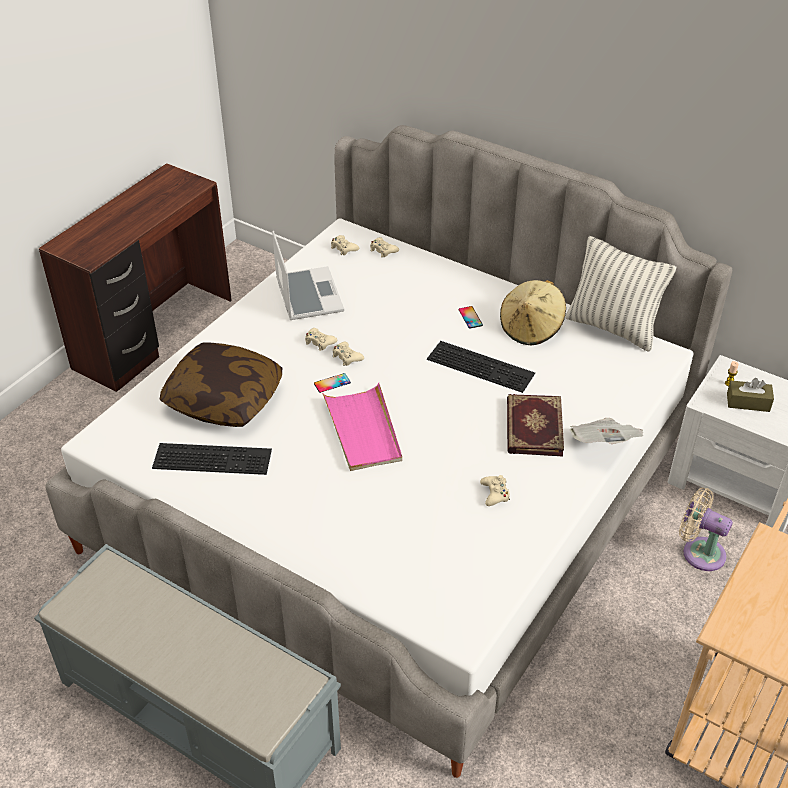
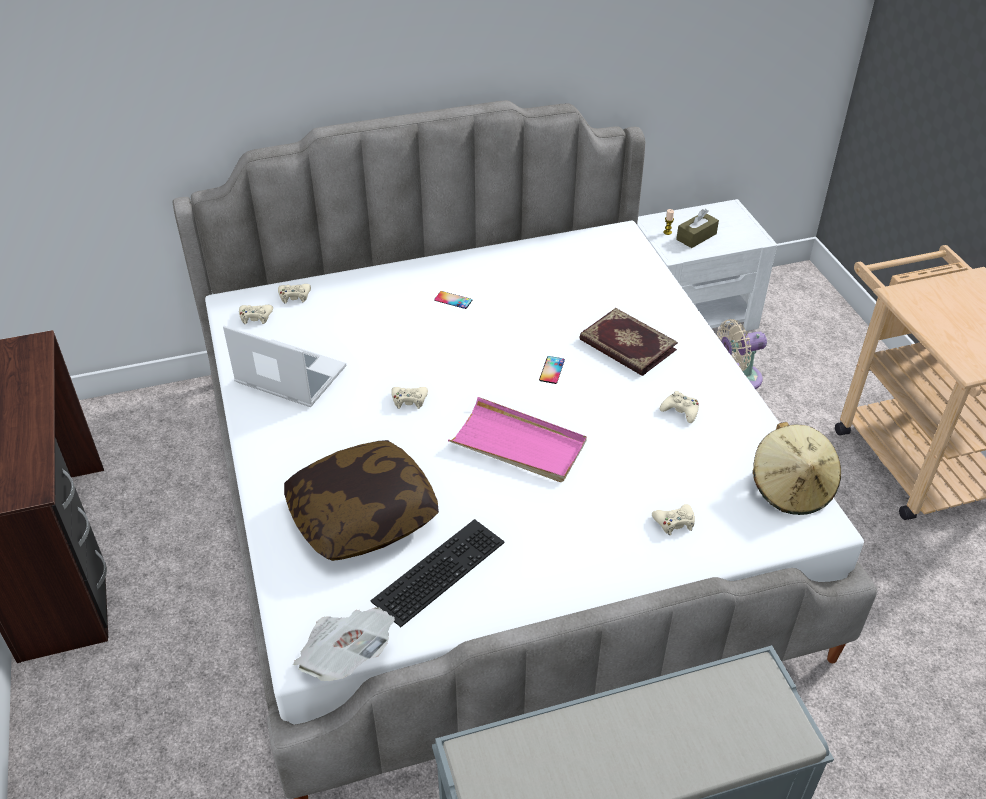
camera: 50 degrees left, 0 degrees up
(319, 342) = (366, 406): beige game controller -> beige game controller (674, 522)
(332, 383) = (432, 429): phone -> phone (551, 370)
(482, 365) = (521, 329): keyboard -> none
(531, 328) = (510, 277): beige hat -> beige hat (791, 488)
(603, 445) = (686, 322): newspaper -> newspaper (345, 656)
(612, 328) = (561, 239): pillow -> none

